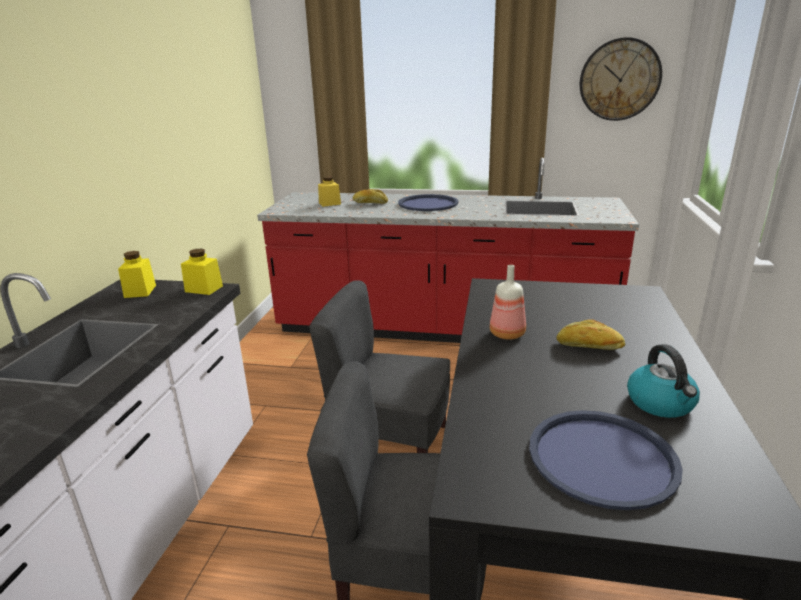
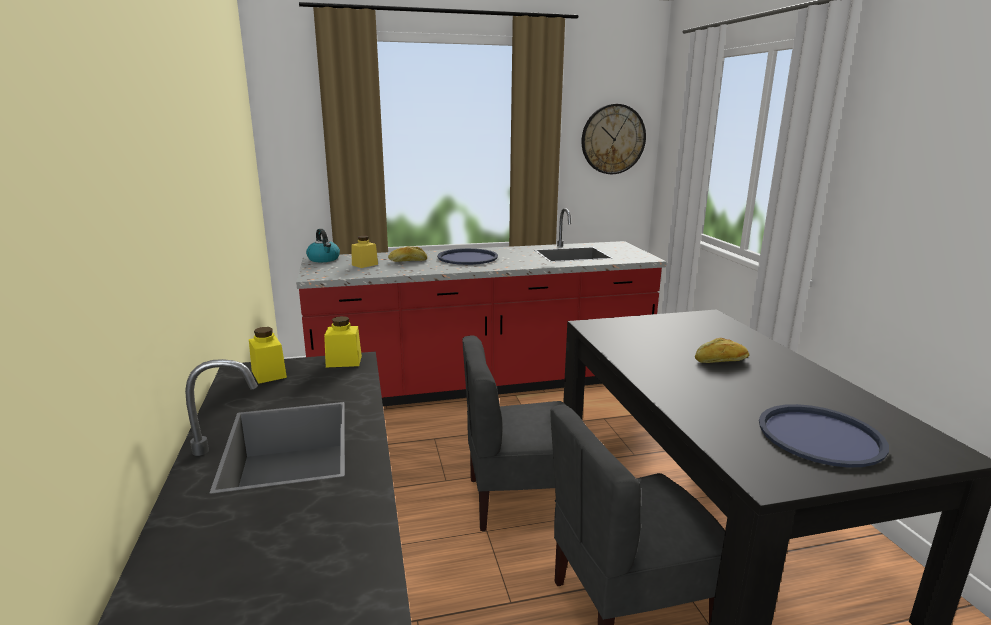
camera: 25 degrees left, 5 degrees down
(508, 334) = (652, 361): bottle -> none
(661, 403) = (812, 391): kettle -> kettle (324, 259)

